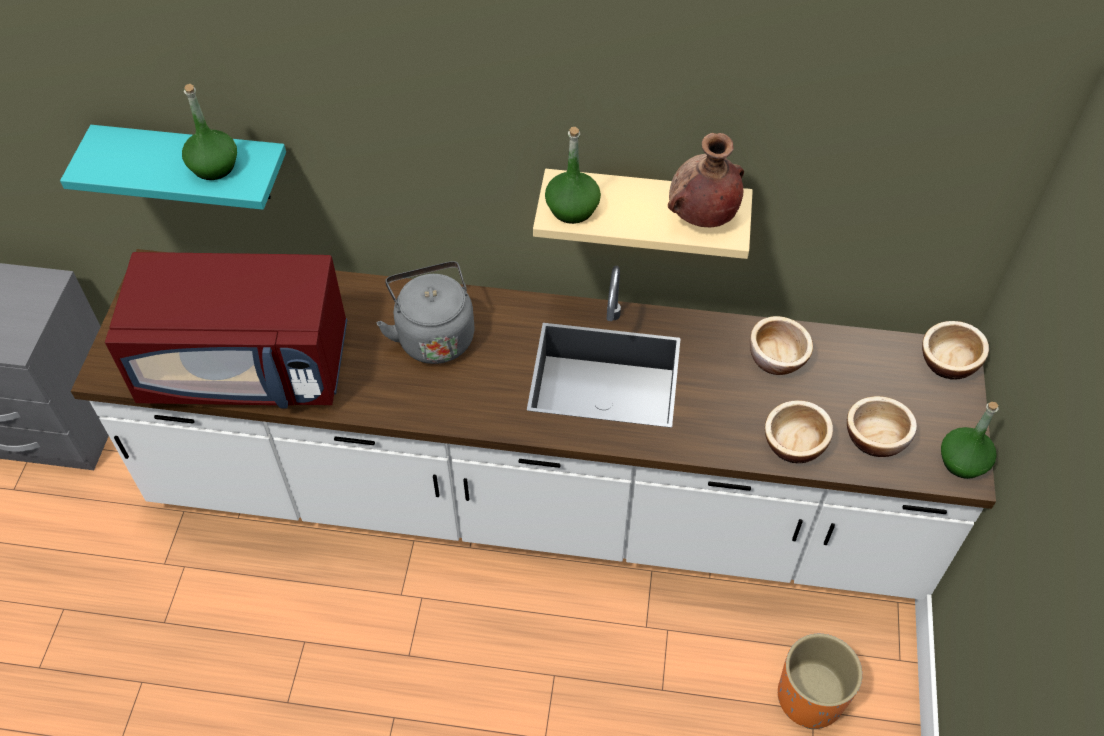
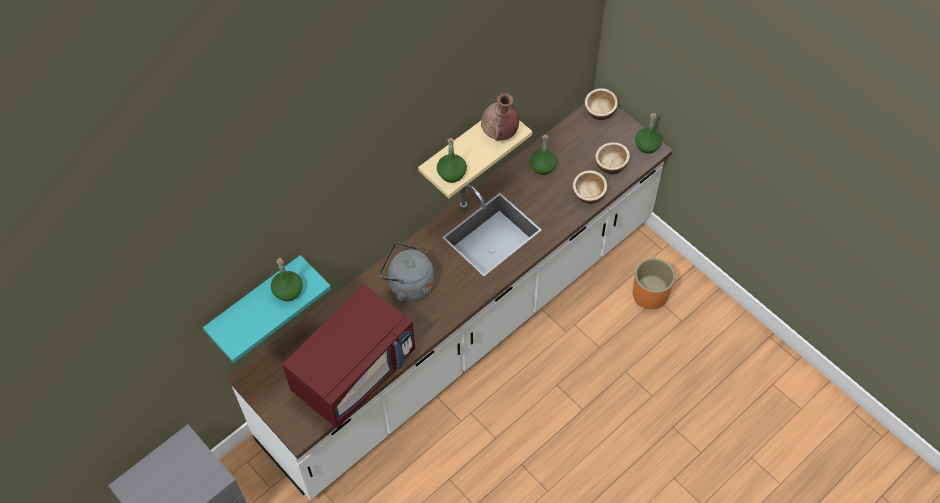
camera: 50 degrees left, 5 degrees up
(776, 358) = (542, 167): bowl -> green bottle

